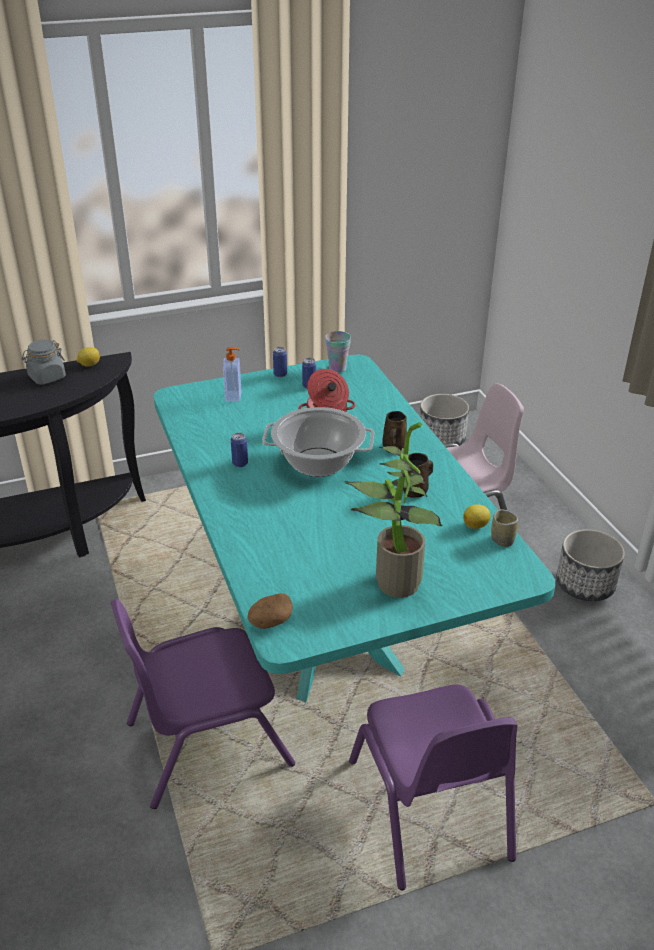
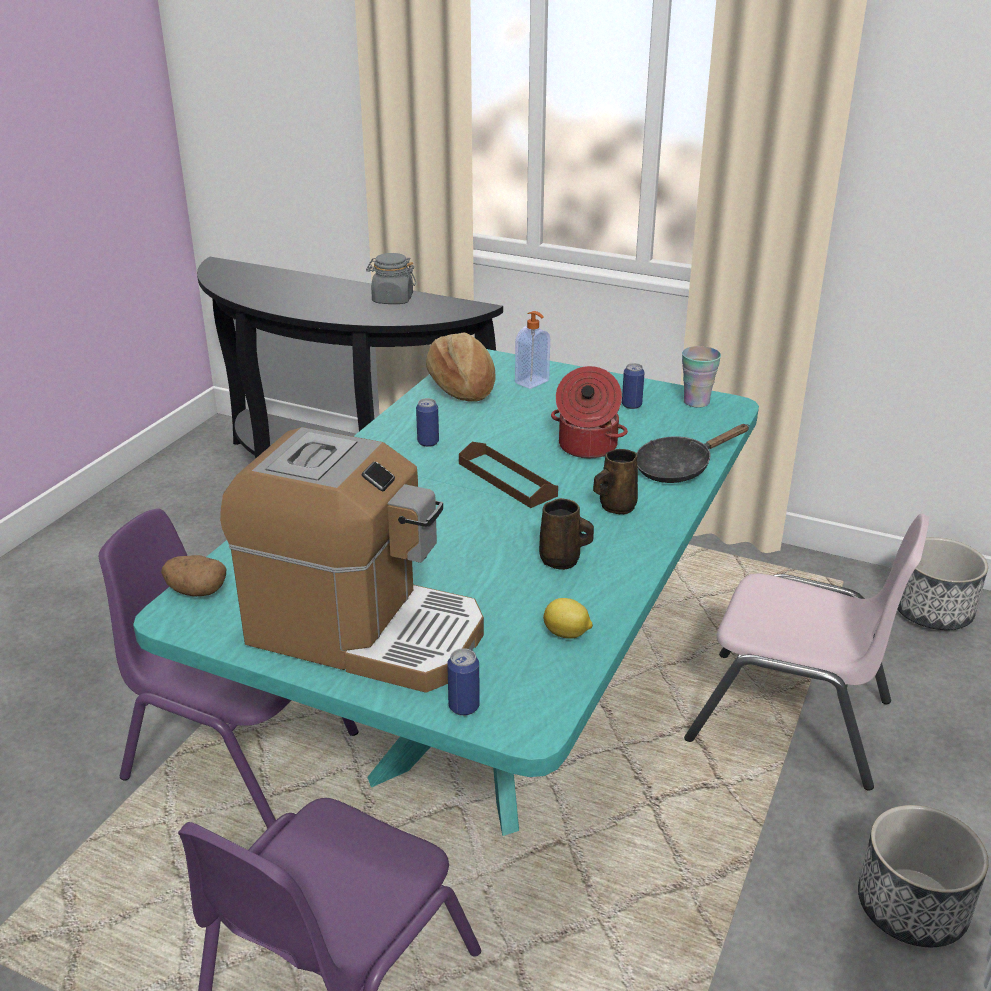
camera: 45 degrees right, 5 degrees down
(89, 365) = (445, 303): lemon -> none
(197, 418) = (461, 386): none -> bread
(280, 374) = (619, 382): can -> can (464, 707)
(319, 462) = (507, 479): cooking pot -> brown tray
(388, 411) = (679, 468): none -> black frying pan
(391, 584) = (363, 631): potted plant -> coffee machine
(502, 540) = (570, 668): cup -> none

